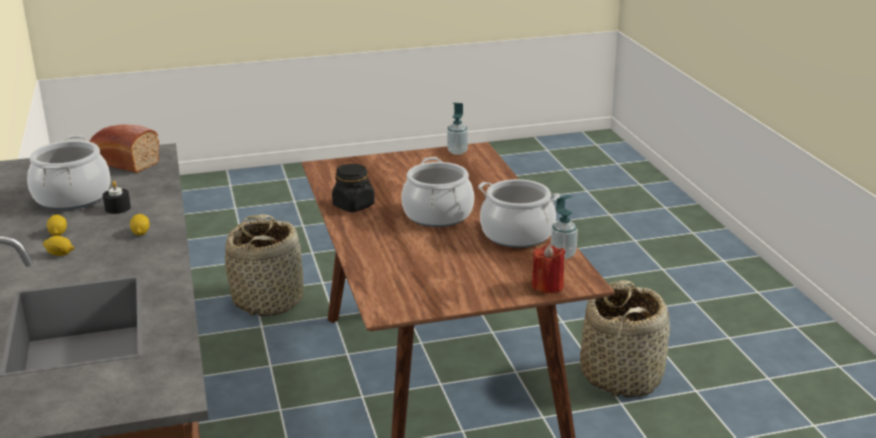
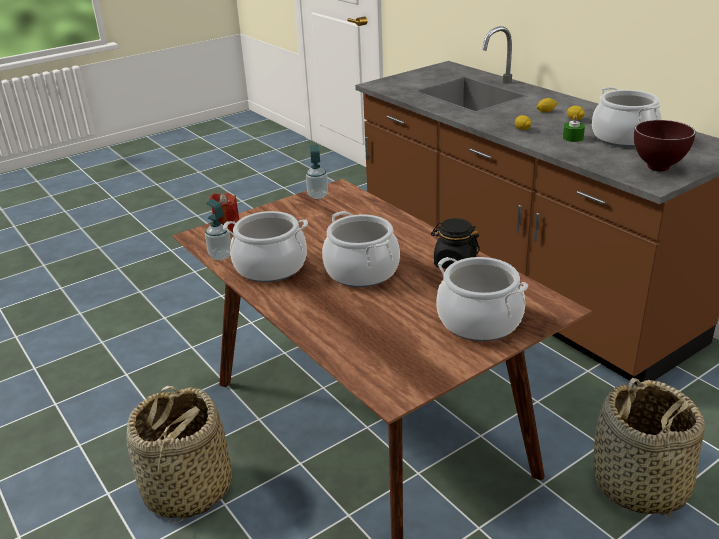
camera: 160 degrees right, 5 degrees up
(117, 208) = (573, 138): black candle -> green candle
(121, 162) = (659, 168): bread -> brown bowl
(384, 169) = (479, 321): none -> cooking pot
(457, 152) = (415, 381): soap dispenser -> soap dispenser (318, 195)

